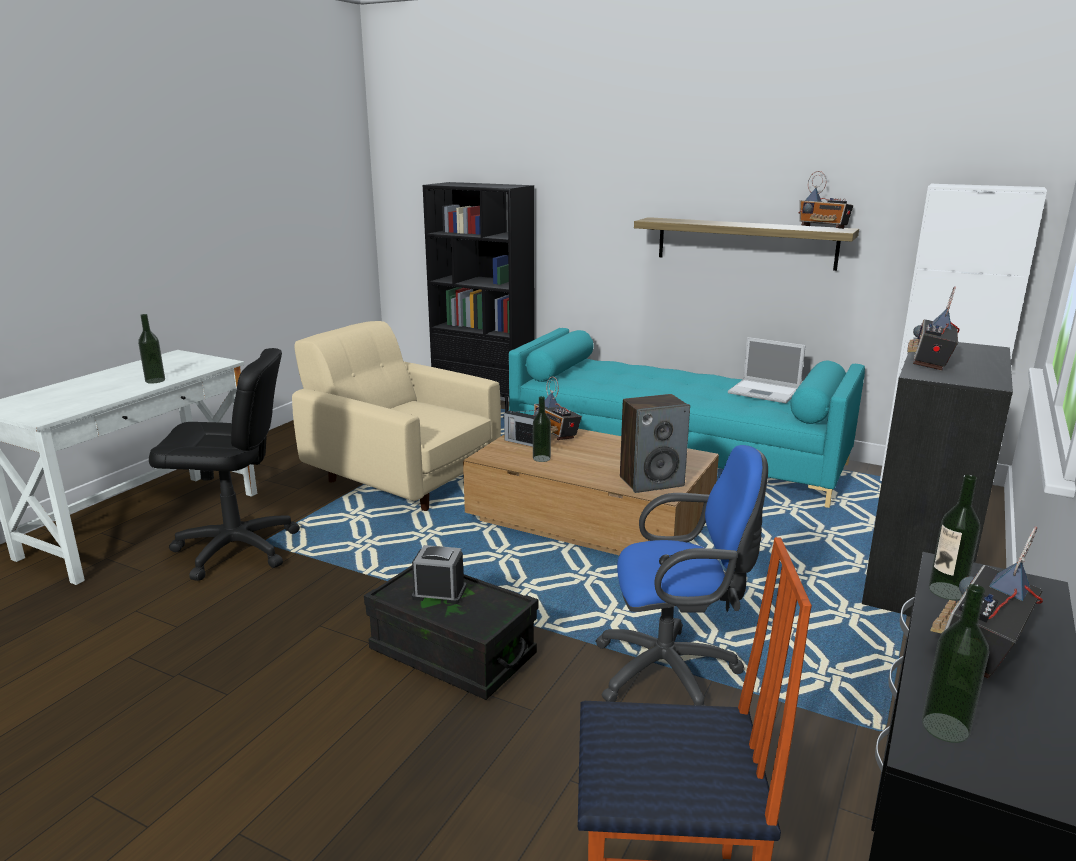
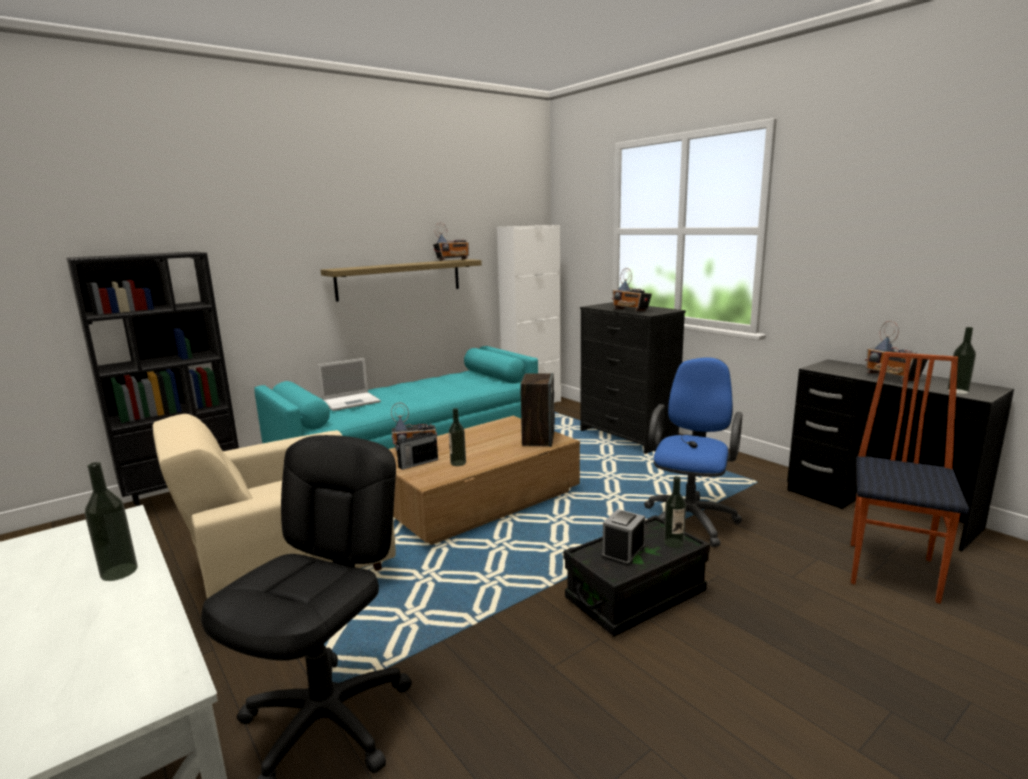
camera: 65 degrees left, 5 degrees down
(765, 392) = (456, 379): laptop -> laptop (352, 401)
(946, 591) = (839, 372): bottle -> bottle (673, 543)

